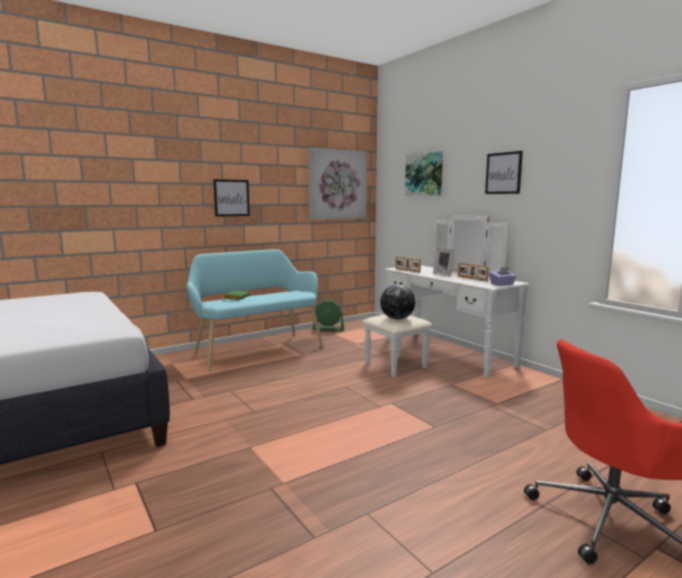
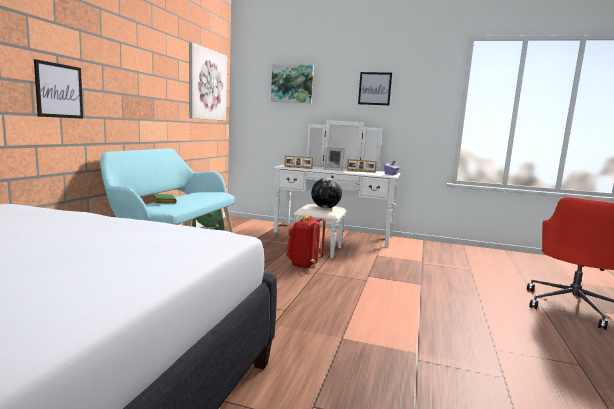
camera: 40 degrees left, 0 degrees up
(231, 198) = (130, 86): picture -> picture (59, 91)
(350, 377) = (304, 264): none -> red backpack

